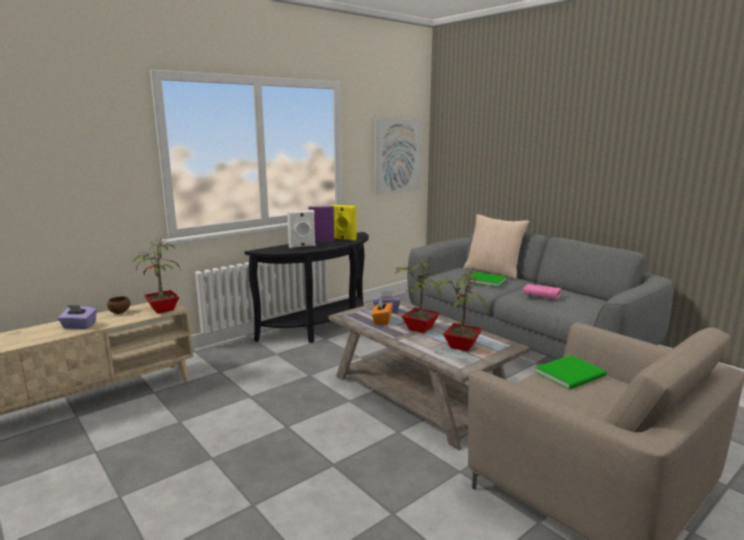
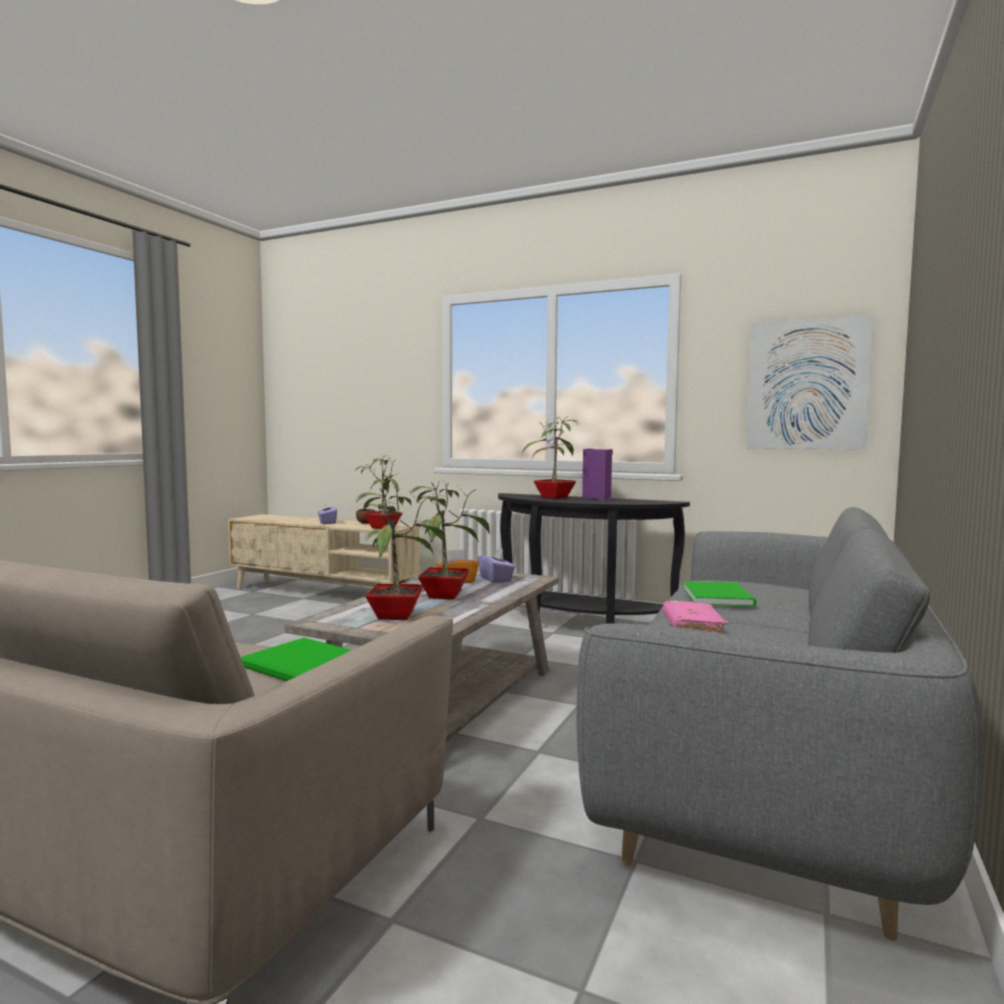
camera: 65 degrees right, 10 degrees down
(302, 246) = (553, 497): white speaker -> potted plant
(344, 239) = (624, 501): yellow speaker -> none
(493, 272) = (798, 599): beige pillow -> none

